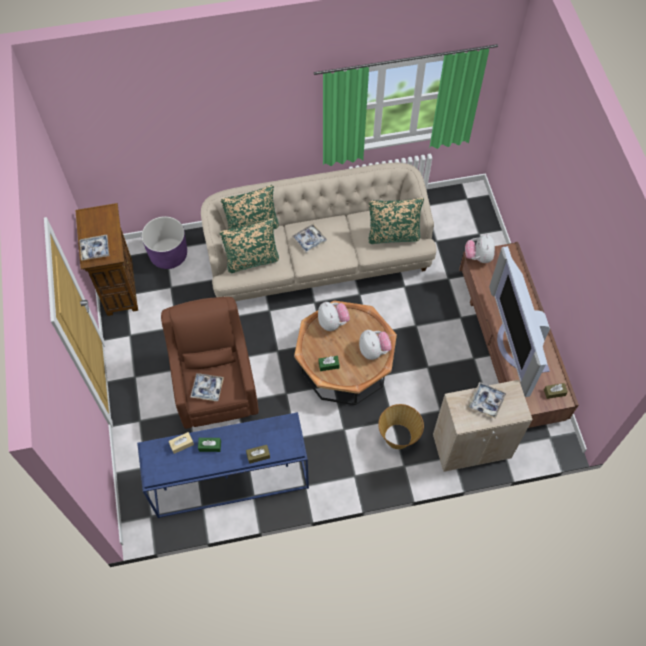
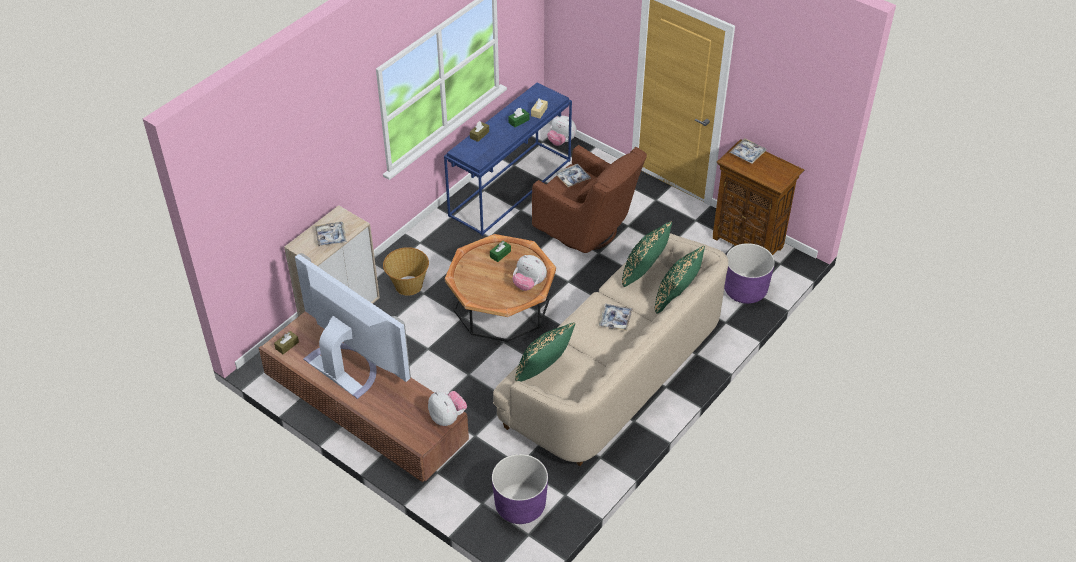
camera: 140 degrees right, 15 degrees down
(374, 350) = (473, 285): plush toy -> plush toy (561, 141)
(457, 217) = (520, 505): none -> purple planter

